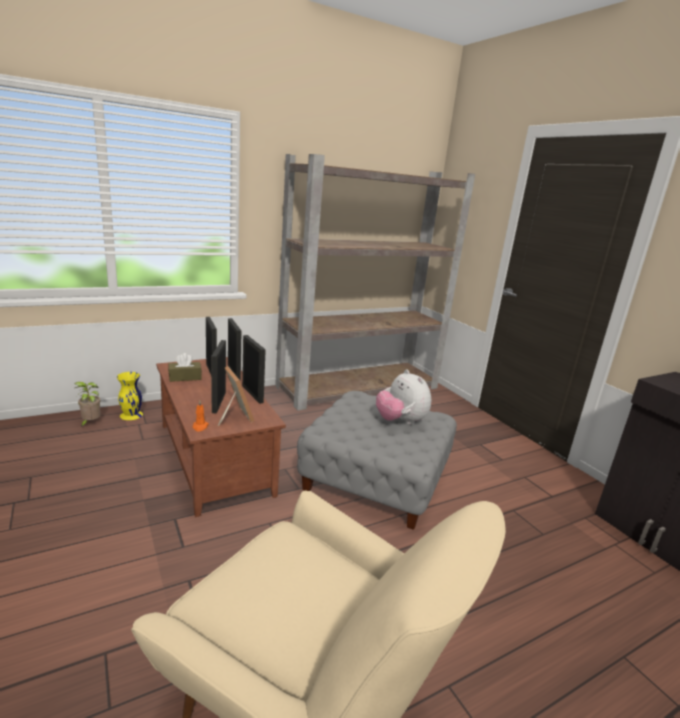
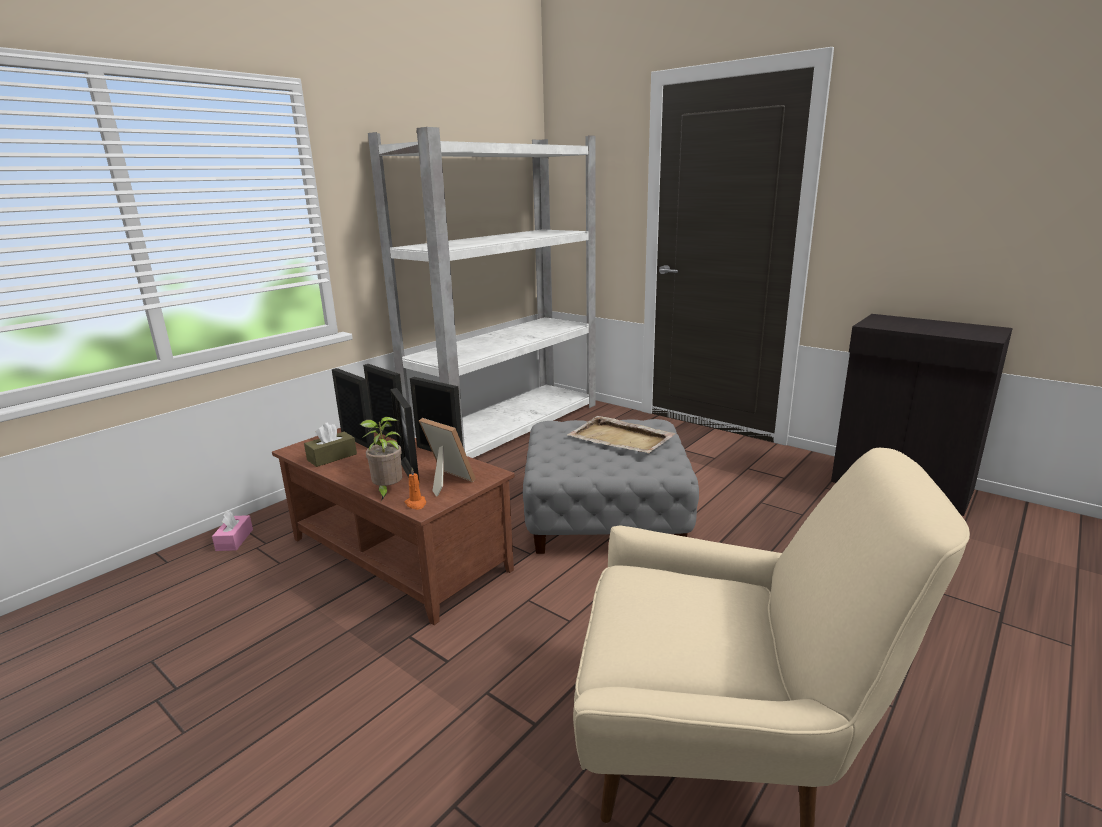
camera: 20 degrees left, 0 degrees up
(90, 423) = (180, 567): potted plant -> potted plant (387, 491)
(131, 415) = (234, 540): yellow vase -> pink tissue box
(359, 387) = (508, 426): brown bookcase -> white bookcase
(400, 421) = (621, 438): plush toy -> beige tray

